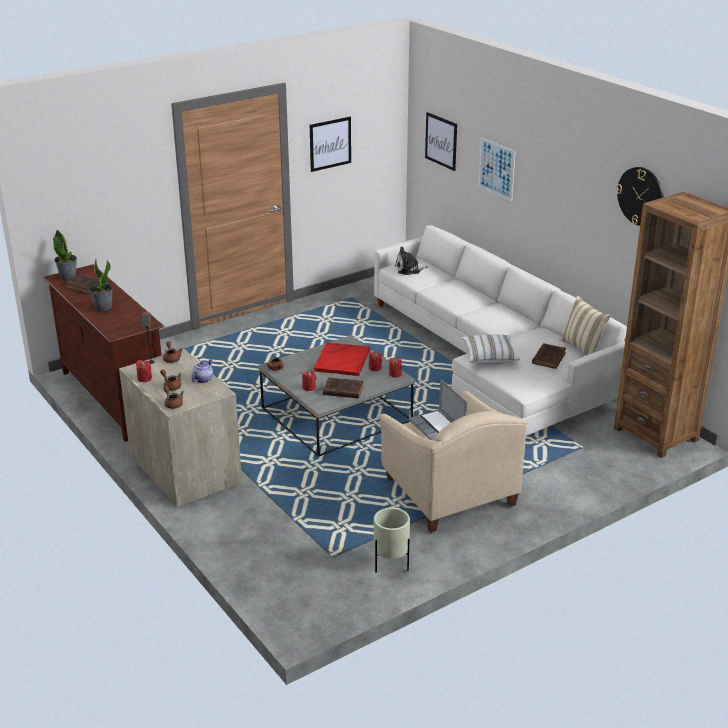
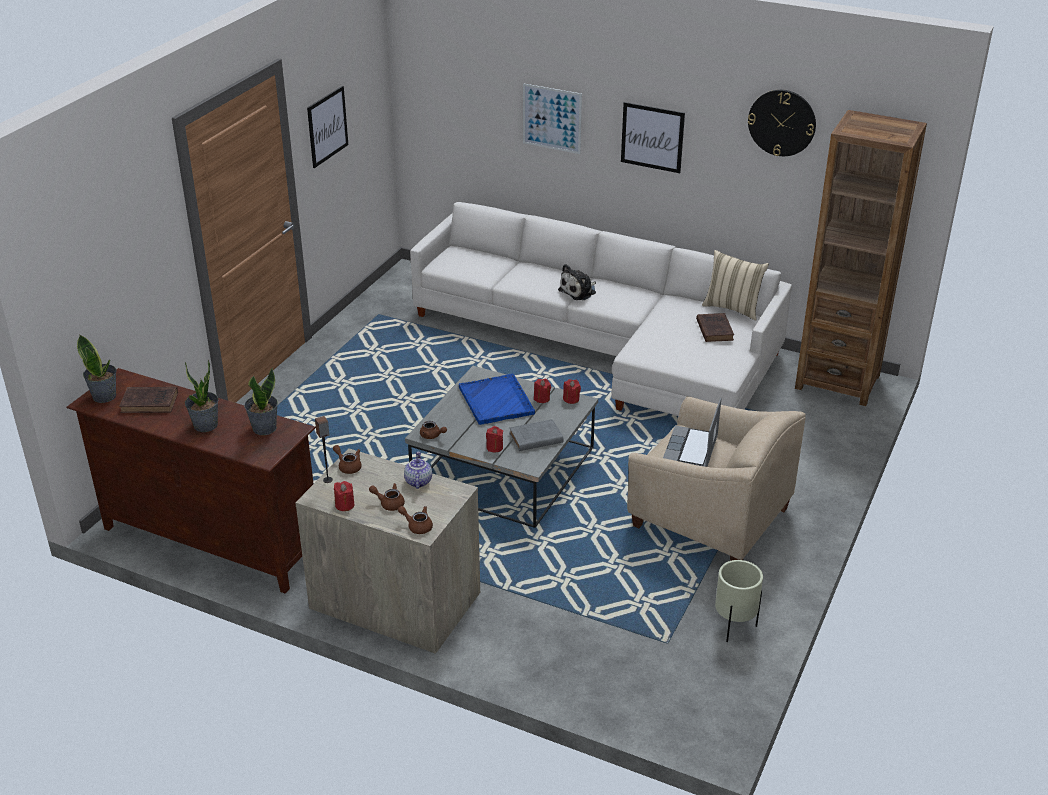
camera: 30 degrees left, 5 degrees up
(133, 318) = (264, 428): none -> potted plant
(342, 360) = (496, 401): red tray -> blue tray
(342, 390) = (534, 438): brown book -> grey book
(409, 269) = (460, 263): plush toy -> plush toy (579, 291)
(438, 428) = (691, 450): laptop -> laptop turned 75 degrees clockwise
(441, 141) = (454, 95): picture -> picture (652, 137)
(489, 357) = (654, 347): white pillow -> none

